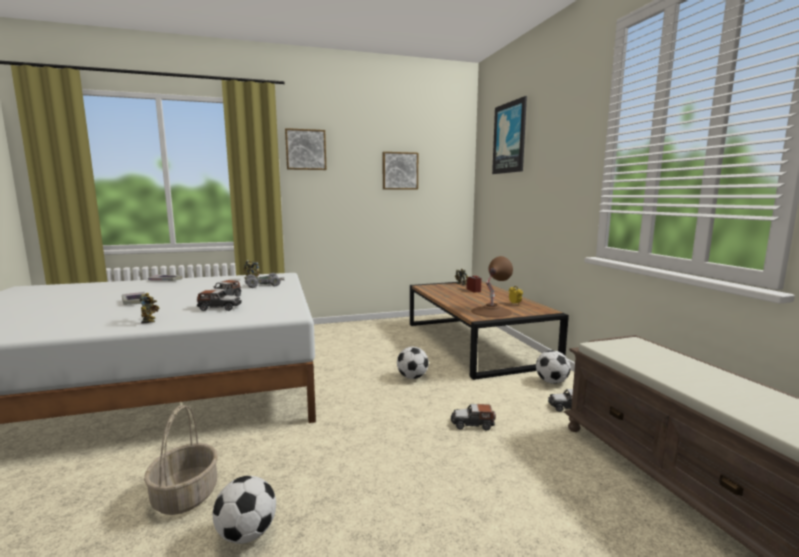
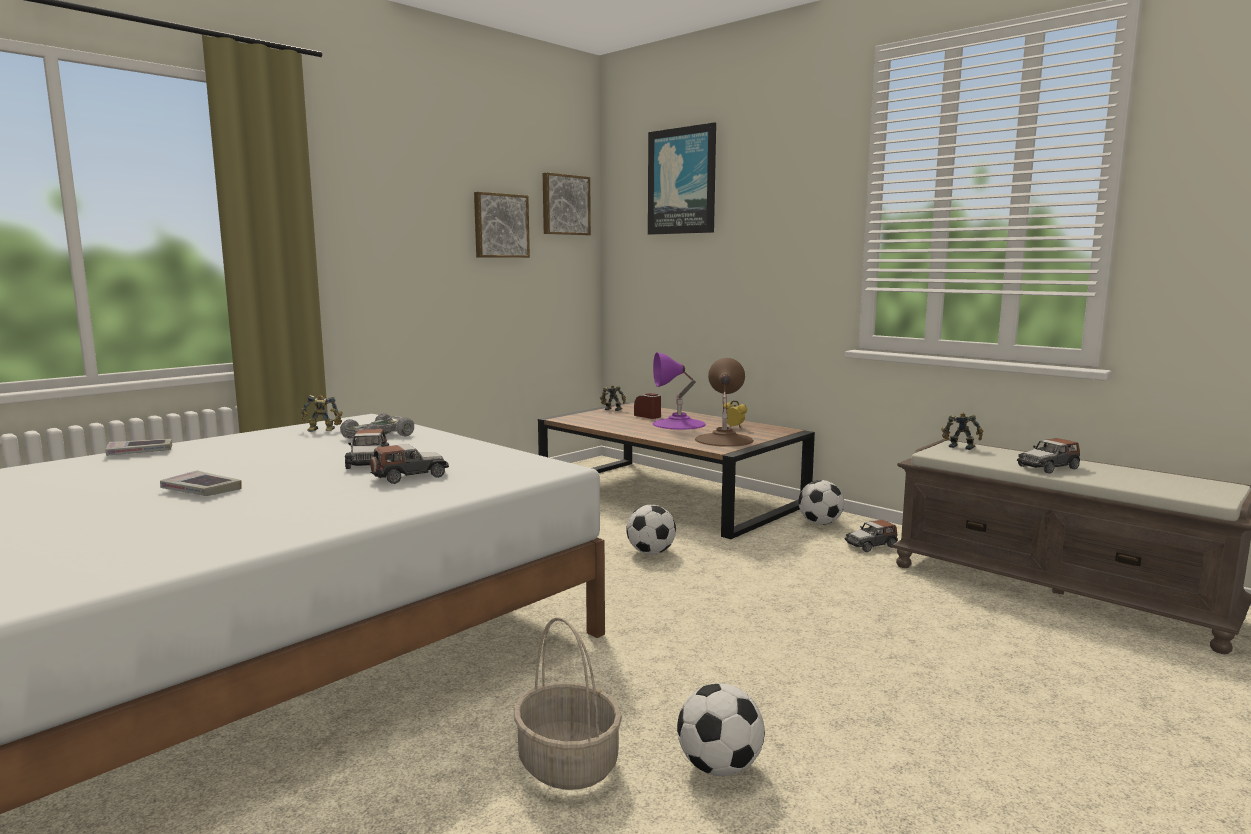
camera: 30 degrees left, 0 degrees up
(150, 320) = (342, 509): toy robot -> toy robot (961, 447)
(305, 150) = (351, 183): picture -> picture (564, 205)
(472, 424) = (798, 586): toy car -> toy car (1048, 467)
(483, 297) = (679, 424): none -> purple table lamp

